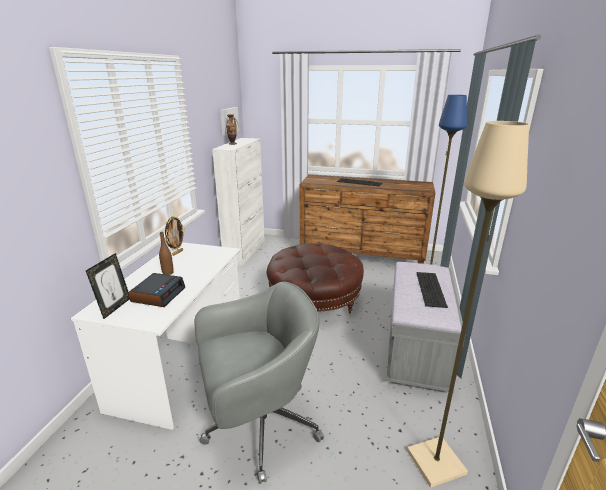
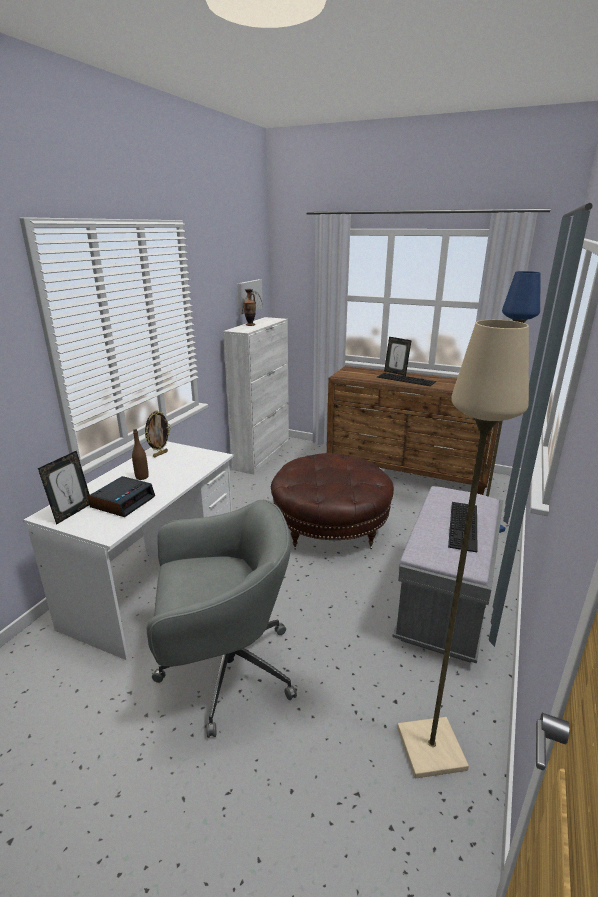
camera: 10 degrees right, 0 degrees up
(350, 178) = (396, 373): none -> picture frame

